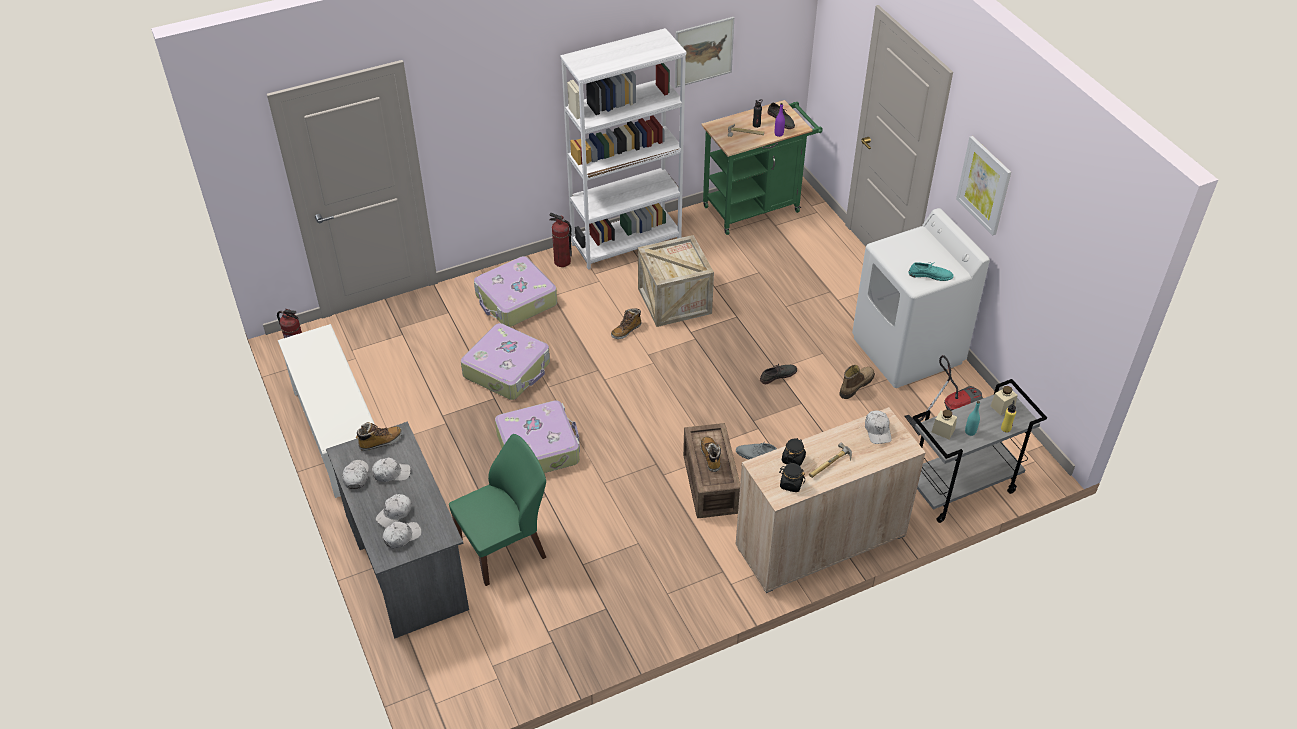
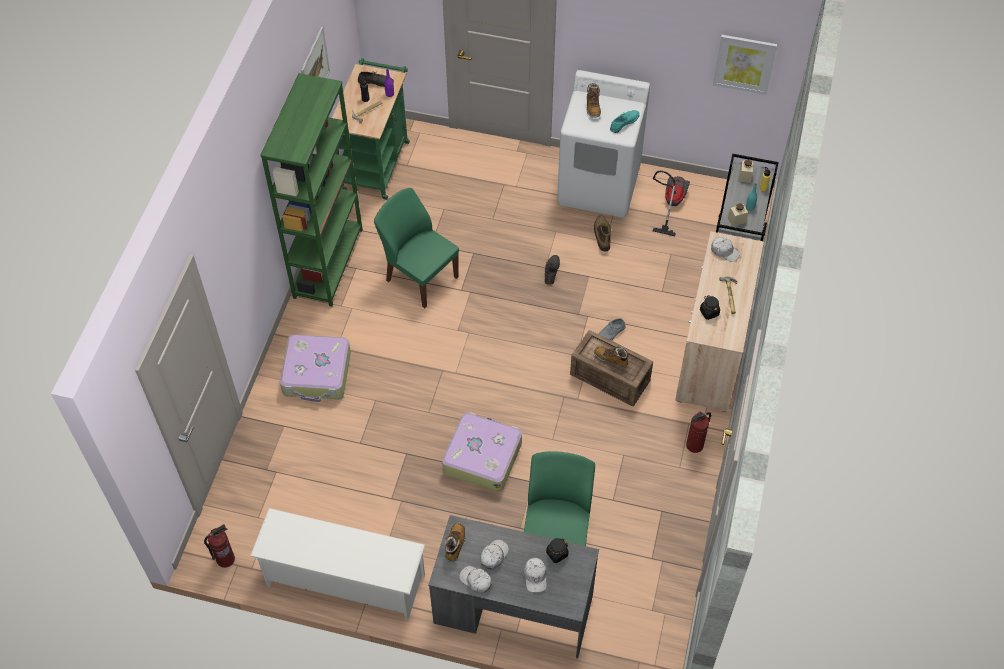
camera: 50 degrees left, 10 degrees up
(402, 536) = (561, 584): white cap -> none
(508, 369) = (385, 426): suitcase -> none
(562, 262) = (306, 317): fire extinguisher -> fire extinguisher (694, 445)
(626, 242) = (328, 263): white bookcase -> green bookcase
(626, 330) = (420, 326): boot -> boot (593, 107)
(674, 301) = (420, 277): crate -> green chair
(791, 484) = (728, 328): black jar -> black jar (557, 554)
(984, 185) = (623, 34): picture -> picture (744, 64)

